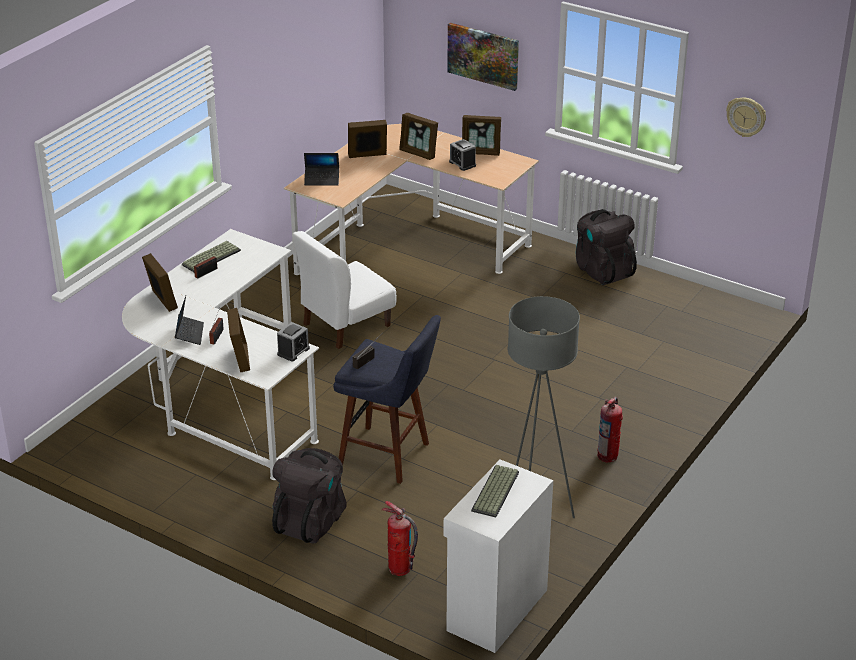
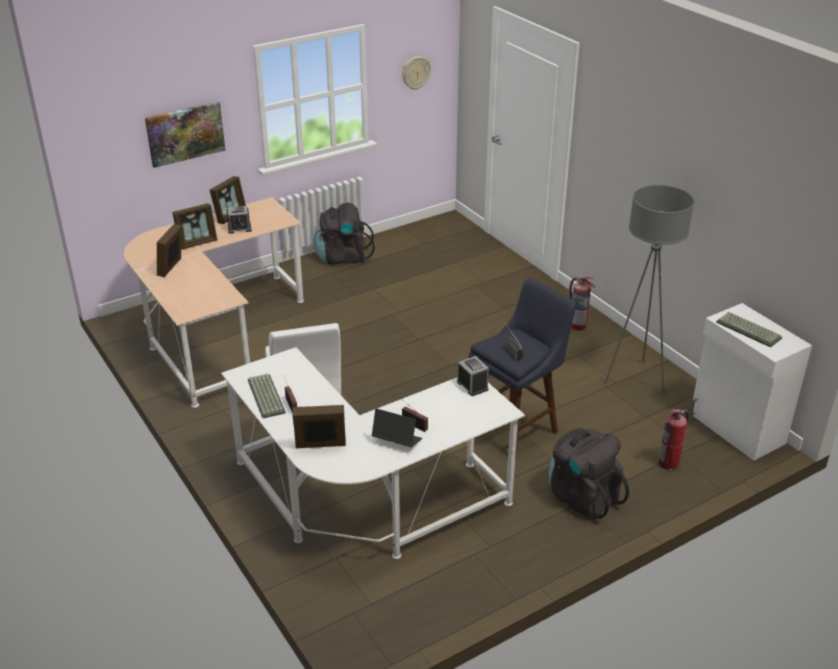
camera: 65 degrees left, 0 degrees up
(240, 359) = (464, 419): picture frame -> none
(322, 180) = (187, 300): laptop -> none

